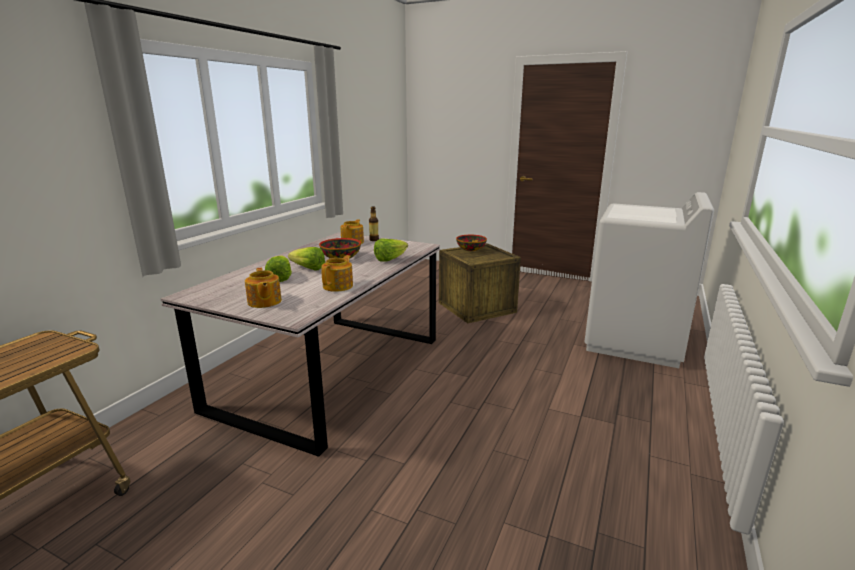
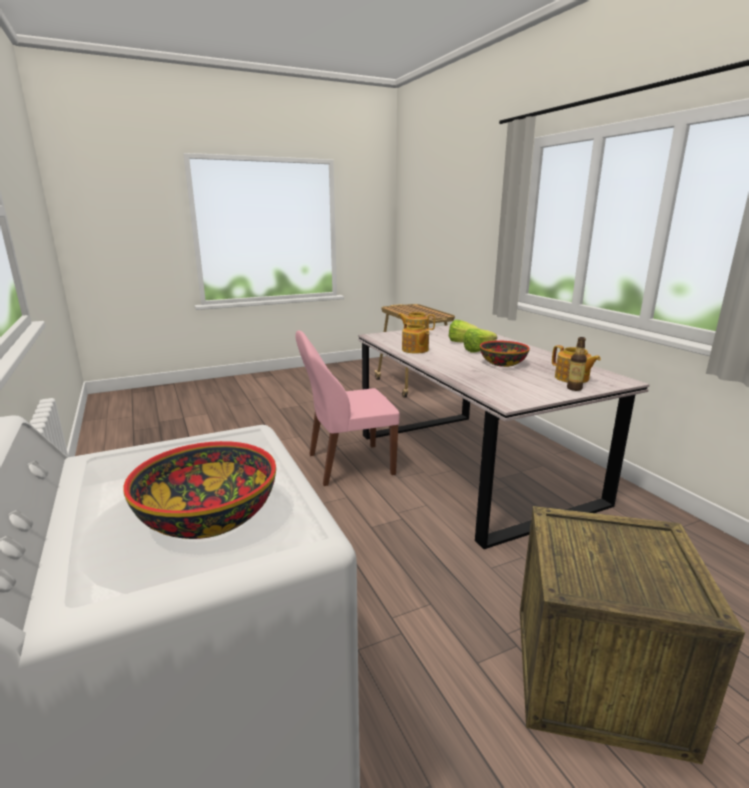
camera: 130 degrees right, 0 degrees up
(390, 259) = (466, 375): lettuce -> none
(400, 429) = (347, 465): none -> pink chair
(471, 249) = (669, 565): bowl -> bowl (209, 518)

